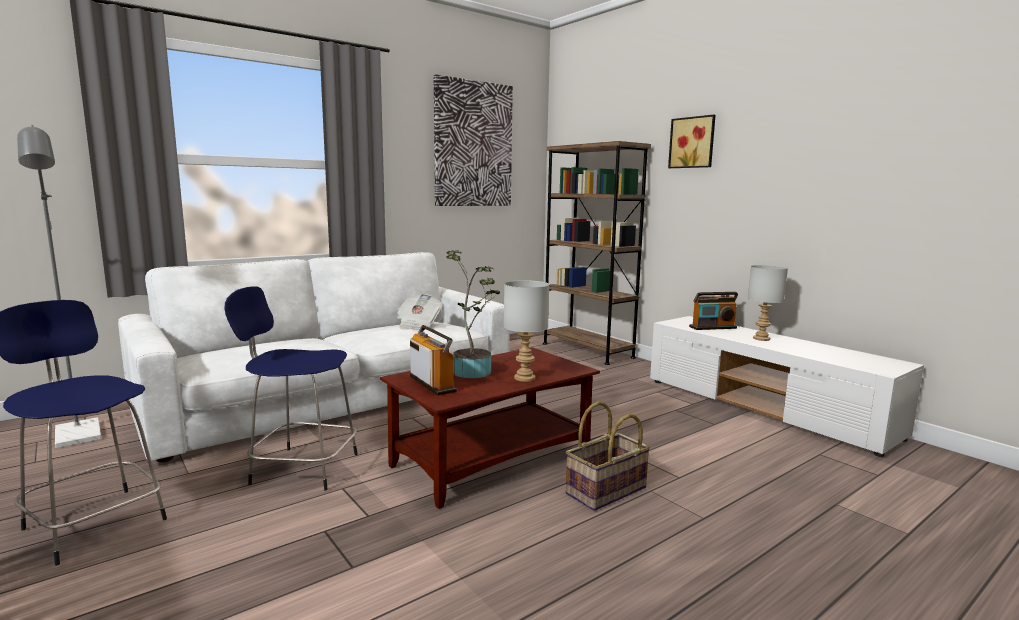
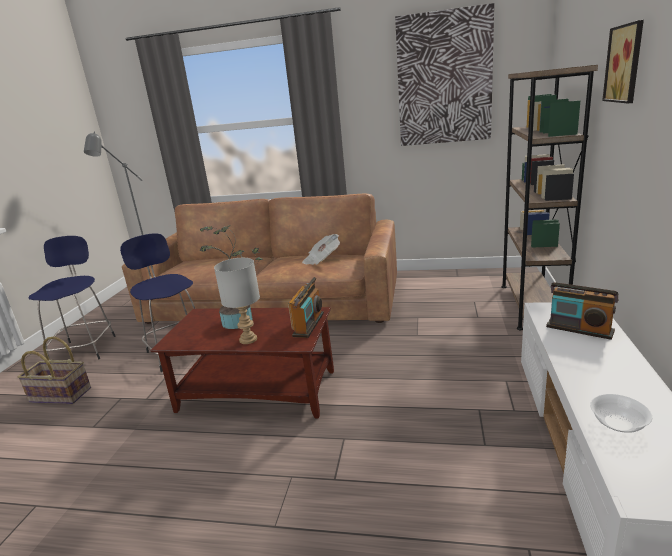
camera: 50 degrees right, 10 degrees up
(333, 396) = (273, 301): white sofa -> brown sofa
(432, 384) = (197, 325): radio -> radio (308, 325)
(606, 491) = (265, 457): basket -> basket (59, 395)
(761, 339) = (599, 367): grey table lamp -> none
(819, 354) = (618, 423): none -> bowl

